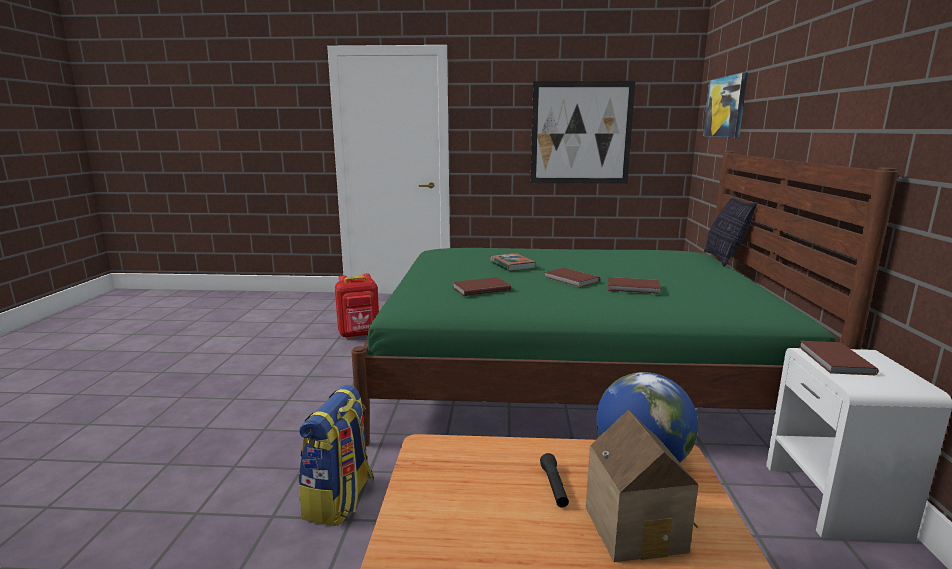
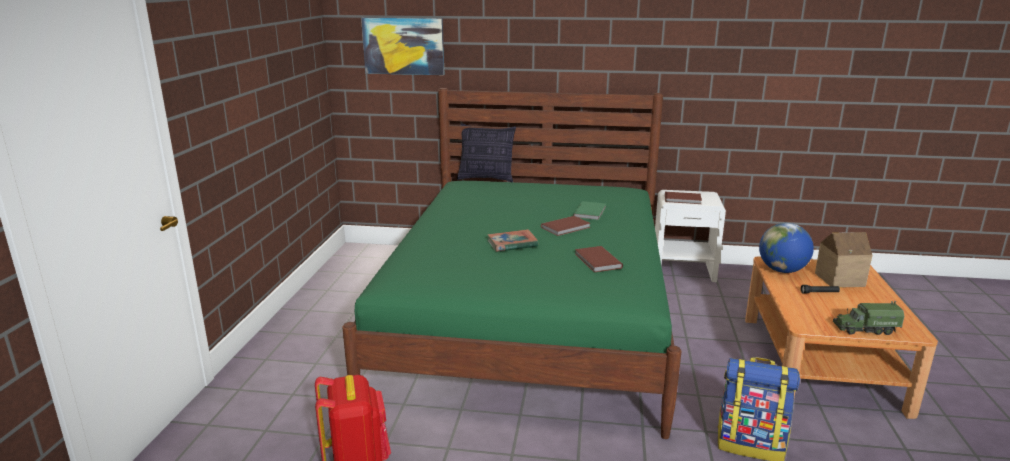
camera: 85 degrees left, 5 degrees up
(414, 506) = (865, 329): none -> toy truck
(581, 133) = (273, 89): picture -> none
(634, 288) = (591, 212): brown book -> green book

